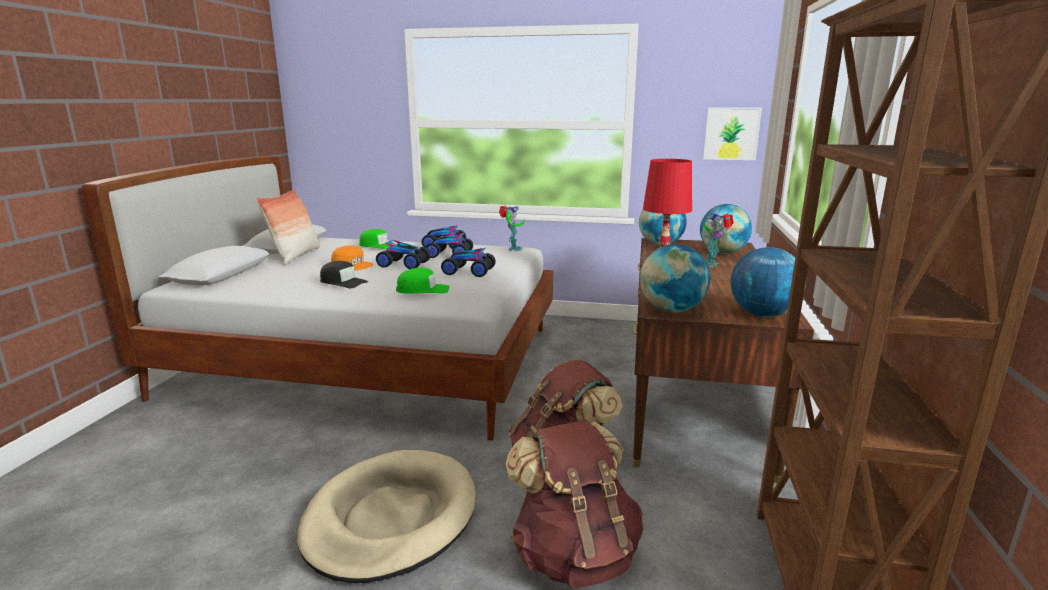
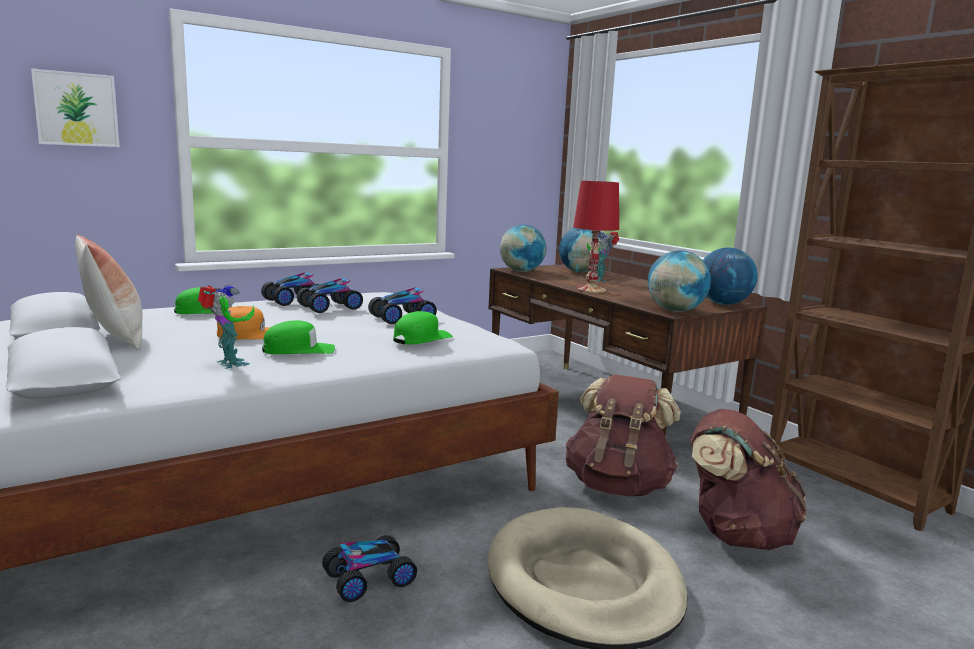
camera: 45 degrees left, 5 degrees down
(343, 282) = (299, 350): black cap -> green cap
(403, 264) = (314, 322): toy car -> toy car (369, 579)
(513, 249) = (376, 294): toy robot -> toy robot (229, 364)
(731, 133) = (527, 164): picture -> picture (76, 109)

